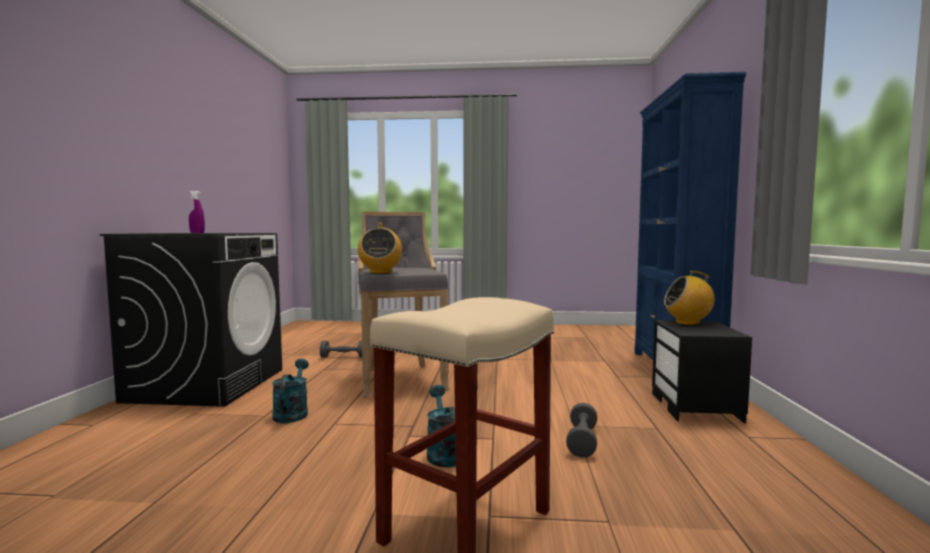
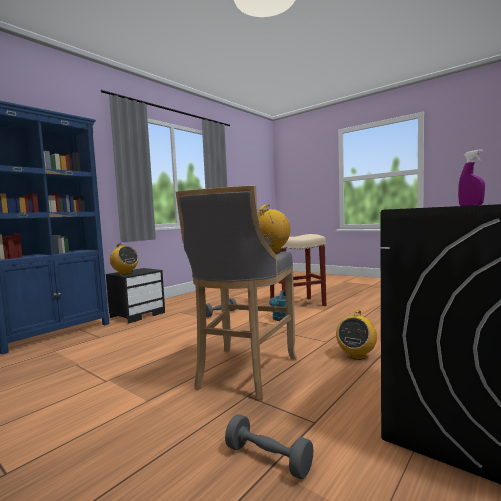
camera: 145 degrees left, 0 degrees up
(292, 413) = (356, 355): turquoise watering can -> radio

